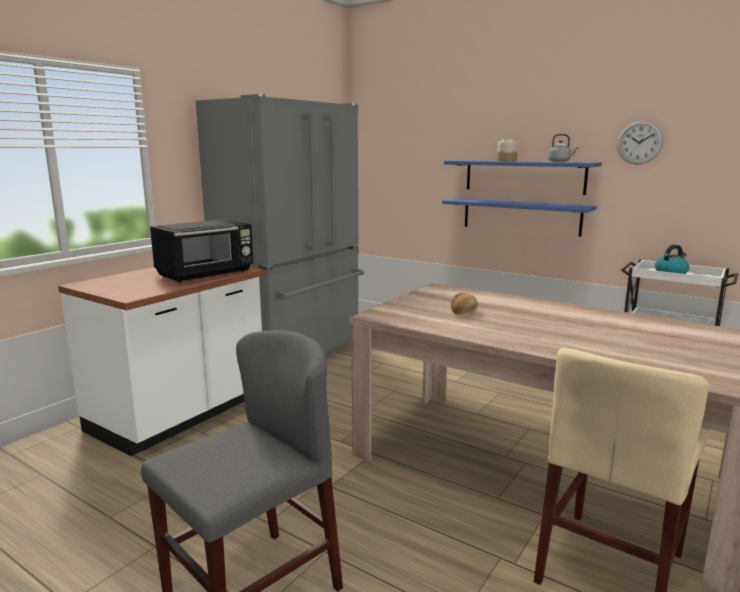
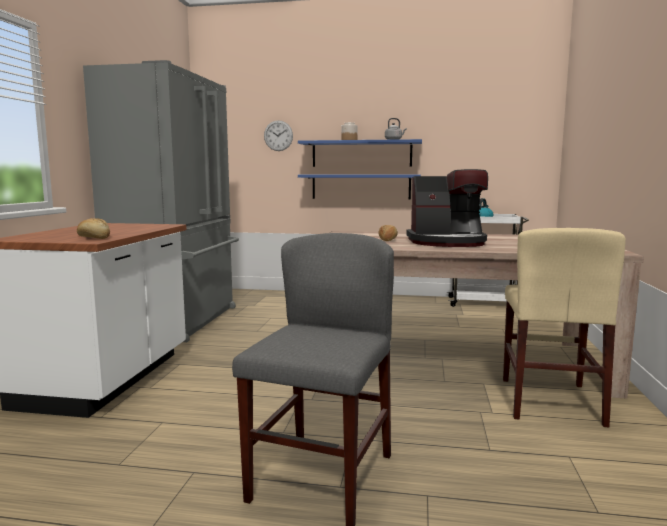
camera: 25 degrees left, 5 degrees down
(142, 291) = (94, 238): none -> bread
(206, 274) = (135, 228): black microwave -> none
(530, 326) = (447, 242): none -> coffee machine
(639, 142) = (448, 125): wall clock -> wall clock (278, 135)

